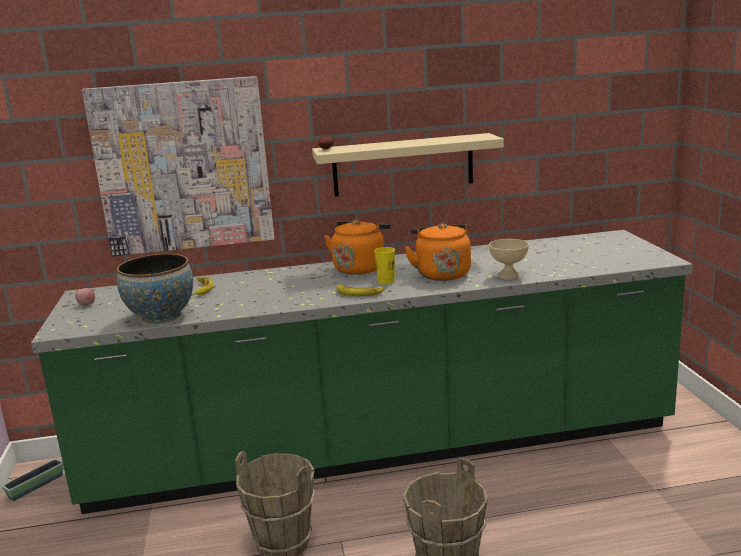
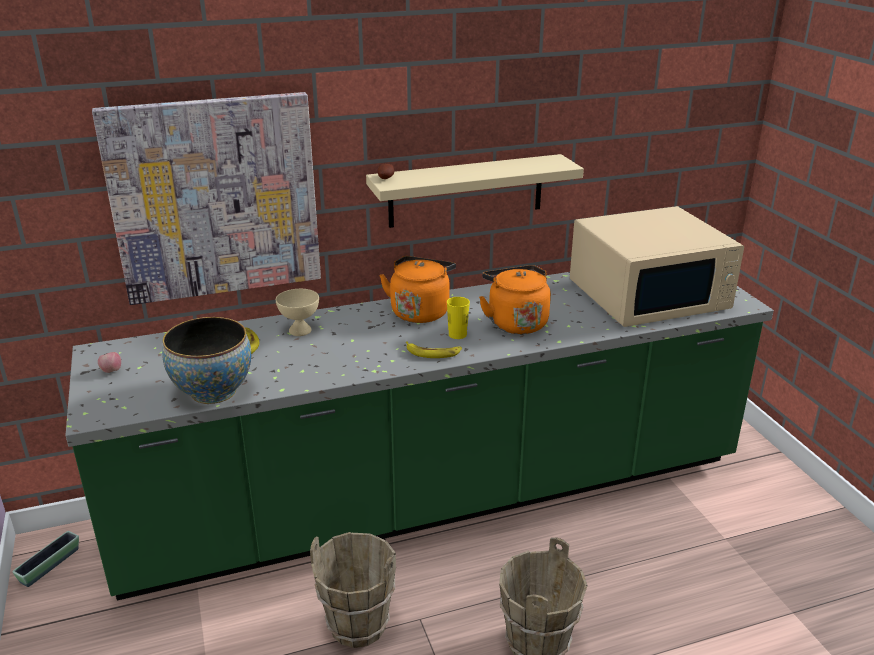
camera: 10 degrees left, 10 degrees up
(508, 276) = (588, 327): beige bowl -> beige bowl (299, 330)
(574, 256) = (649, 295): none -> beige microwave

